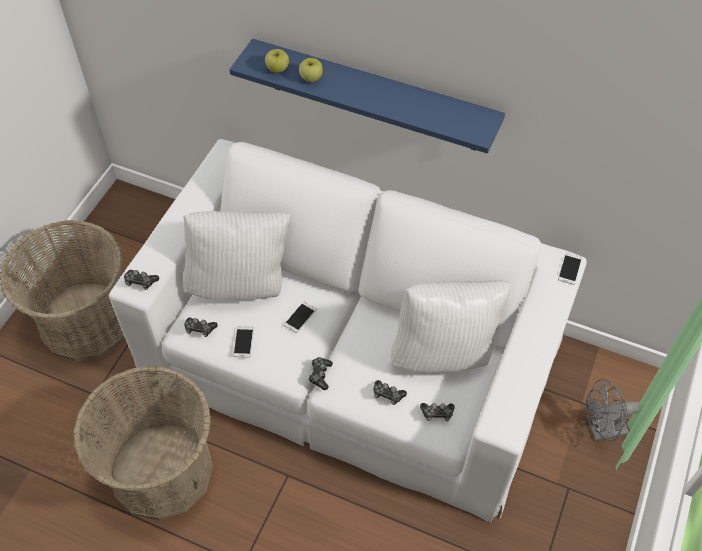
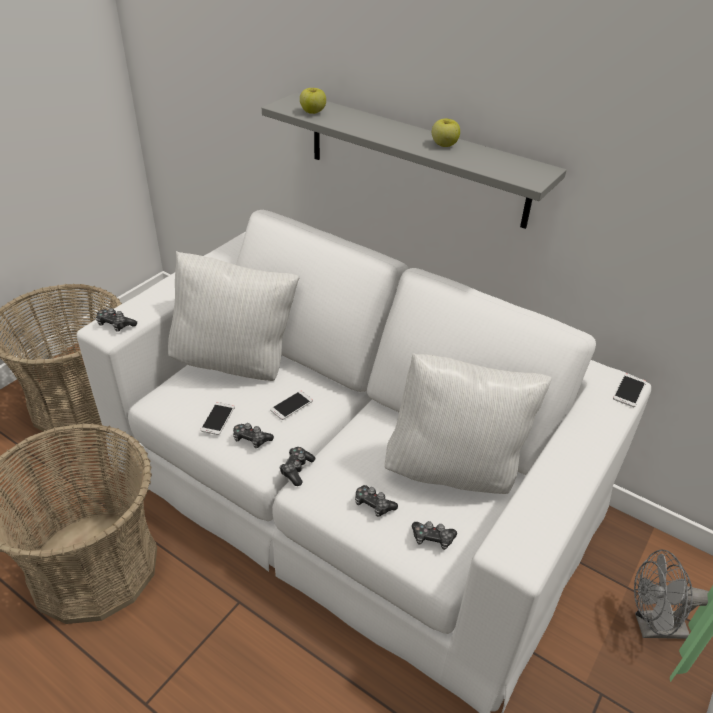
camera: 10 degrees right, 15 degrees down
(200, 329) = (174, 398): game controller -> game controller (251, 439)
(311, 78) = (346, 121): apple -> apple (444, 145)
(373, 96) = (415, 159): blue shelf -> grey shelf

